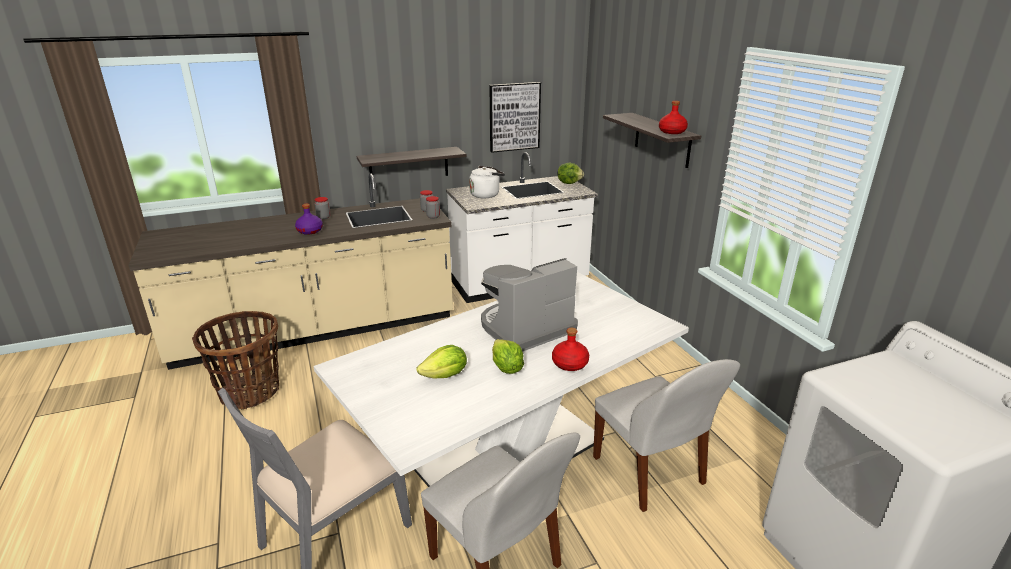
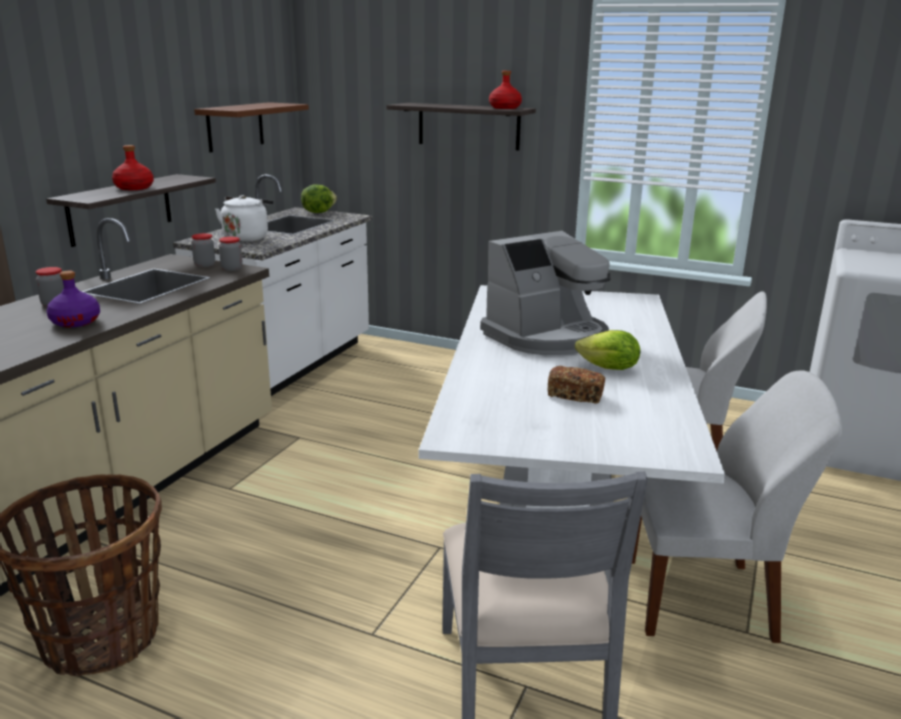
camera: 45 degrees left, 5 degrees down
(445, 376) = (575, 395): lettuce -> bread
(514, 117) = (235, 126): picture -> brown shelf
(525, 328) = (547, 337): coffee machine -> coffee machine turned 135 degrees counterclockwise
(570, 363) = (645, 346): red bottle -> red bottle (134, 188)

